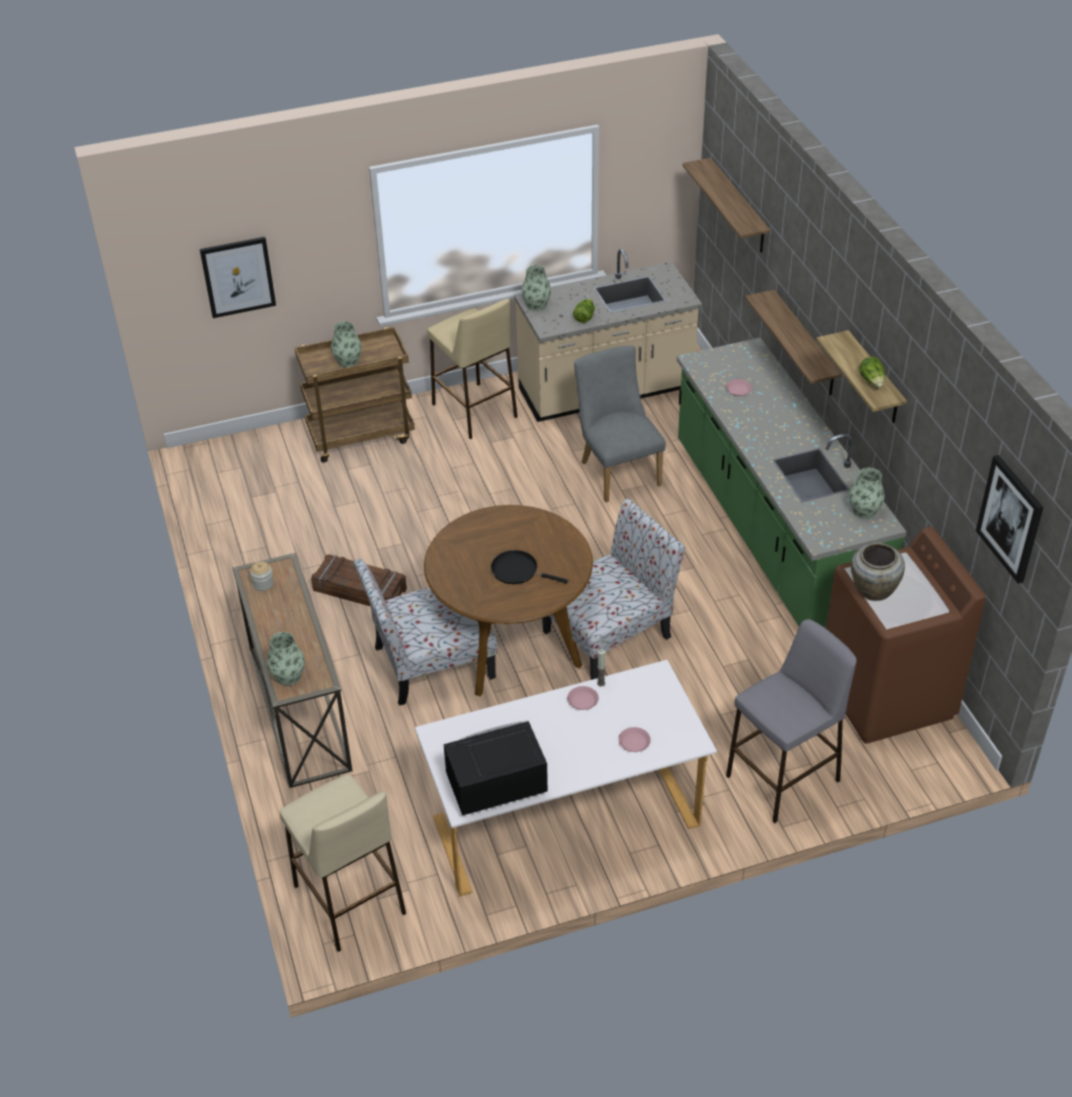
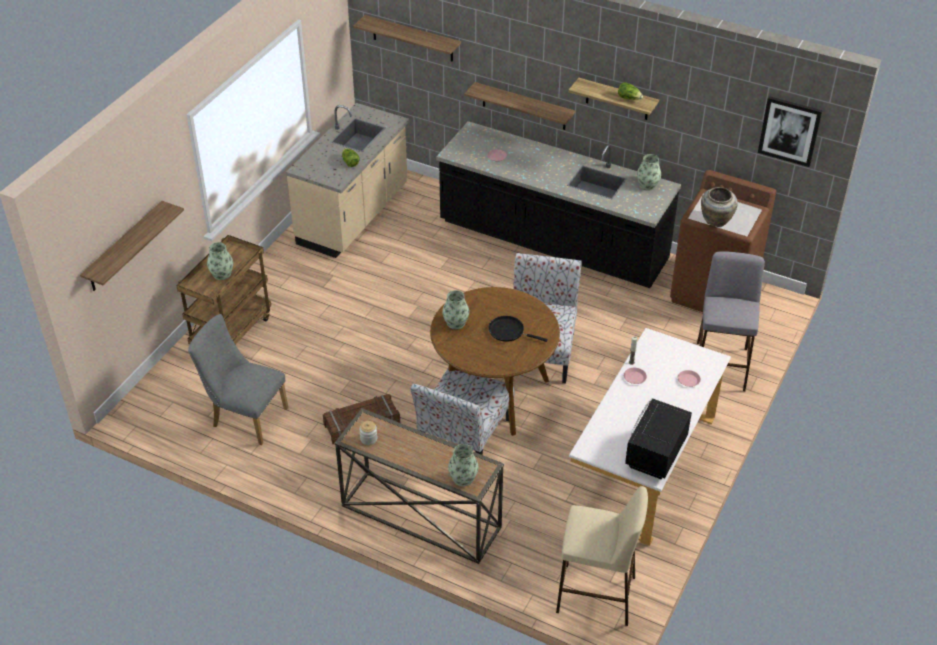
camera: 45 degrees left, 0 degrees up
(238, 276) = (124, 247): picture -> shelf
(475, 411) = (286, 274): beige stool -> none
(518, 571) = (509, 331): black frying pan -> black frying pan turned 45 degrees clockwise
(536, 304) = (309, 170): vase -> vase (456, 323)
(617, 470) = (422, 258): grey chair -> grey chair (245, 416)
(773, 533) = (552, 242): green counter -> black counter

